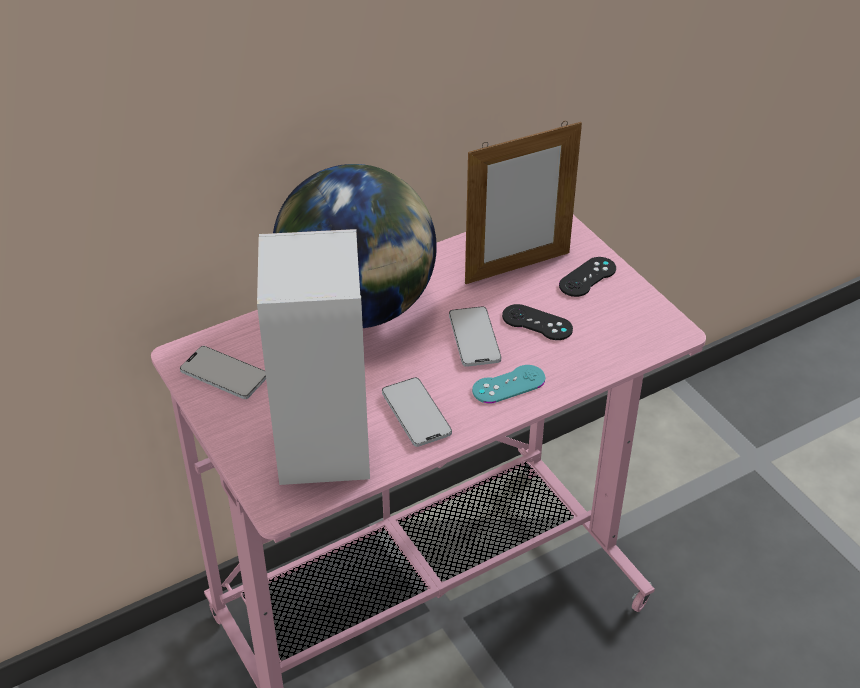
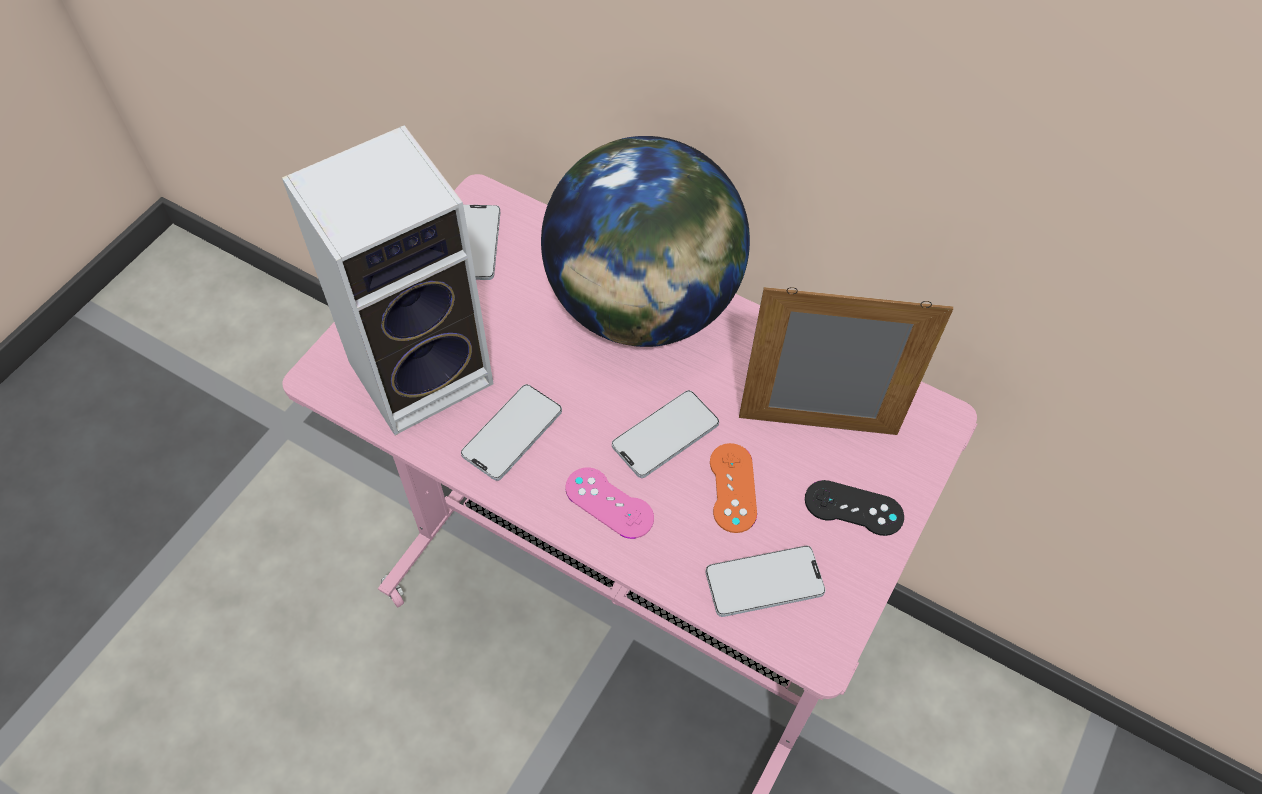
camera: 60 degrees right, 15 degrees up
(508, 384) = (609, 503): turquoise game controller -> pink game controller
(517, 267) = (817, 425): picture frame -> picture frame turned 150 degrees clockwise
(537, 323) = (732, 488): black game controller -> orange game controller
(614, 336) = (764, 582): none -> phone

